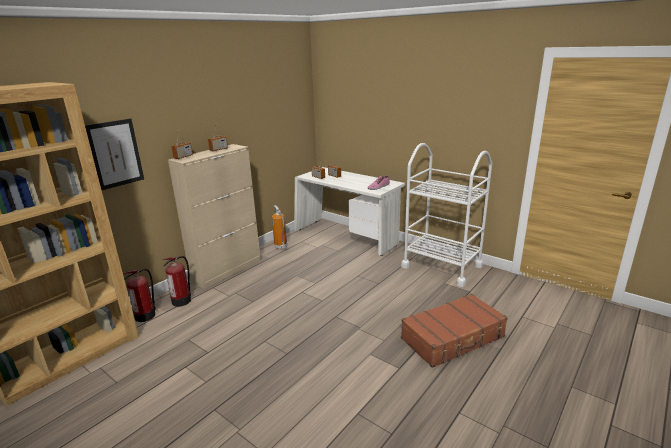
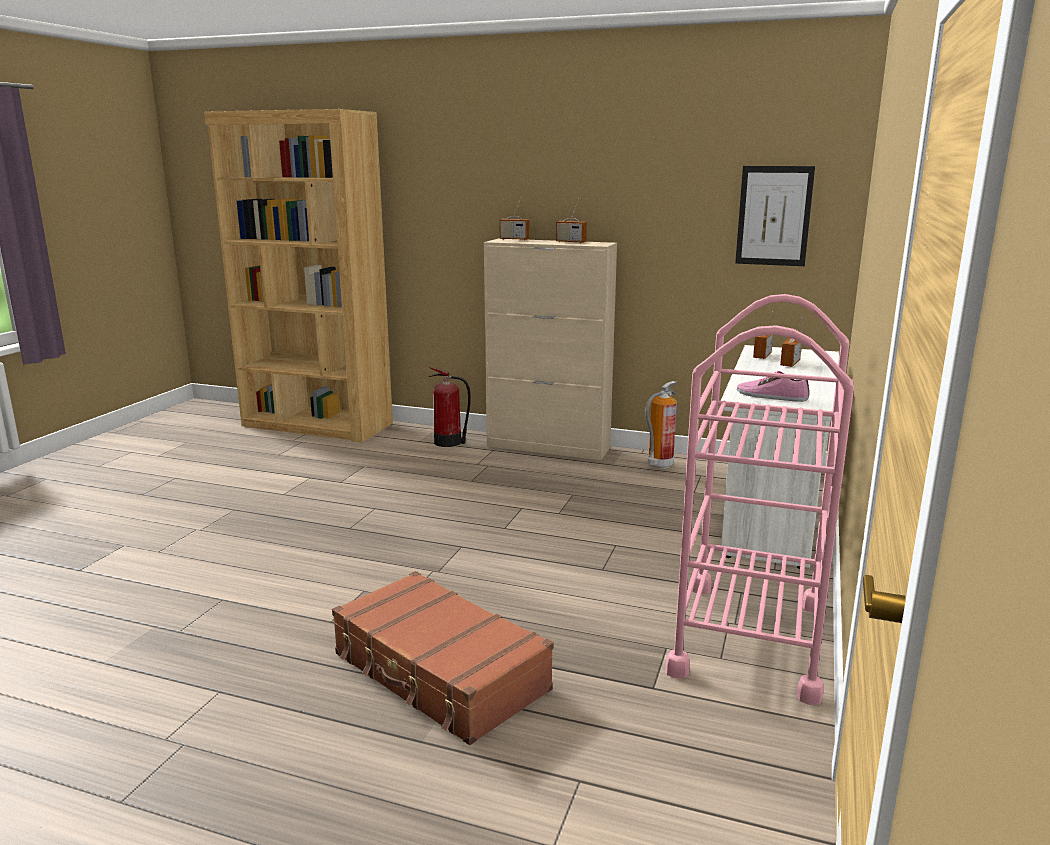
camera: 70 degrees right, 5 degrees down
(115, 154) = (436, 213): picture -> picture (774, 216)
(146, 315) = (407, 434): fire extinguisher -> none
(441, 266) = (749, 638): white cart -> pink cart

